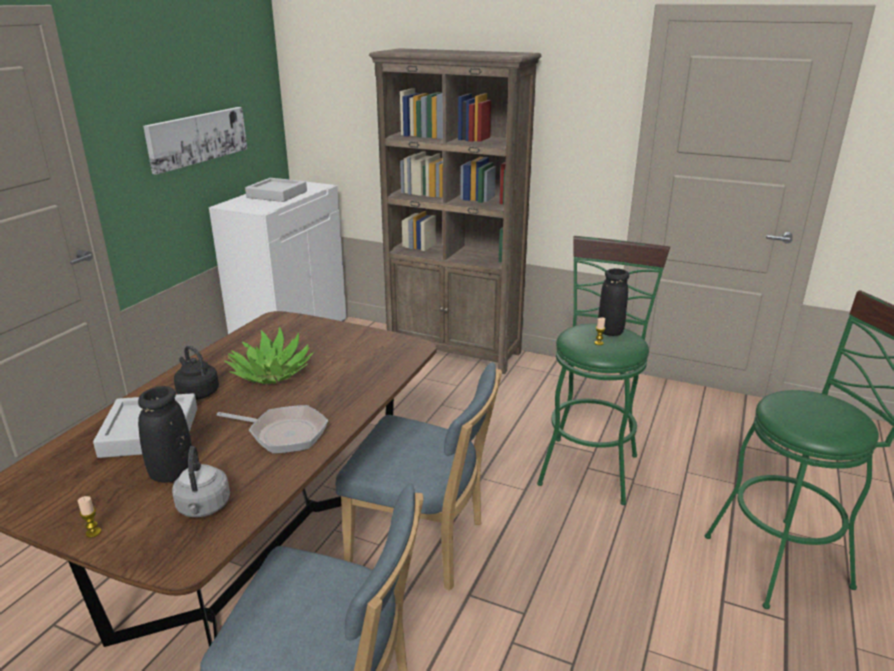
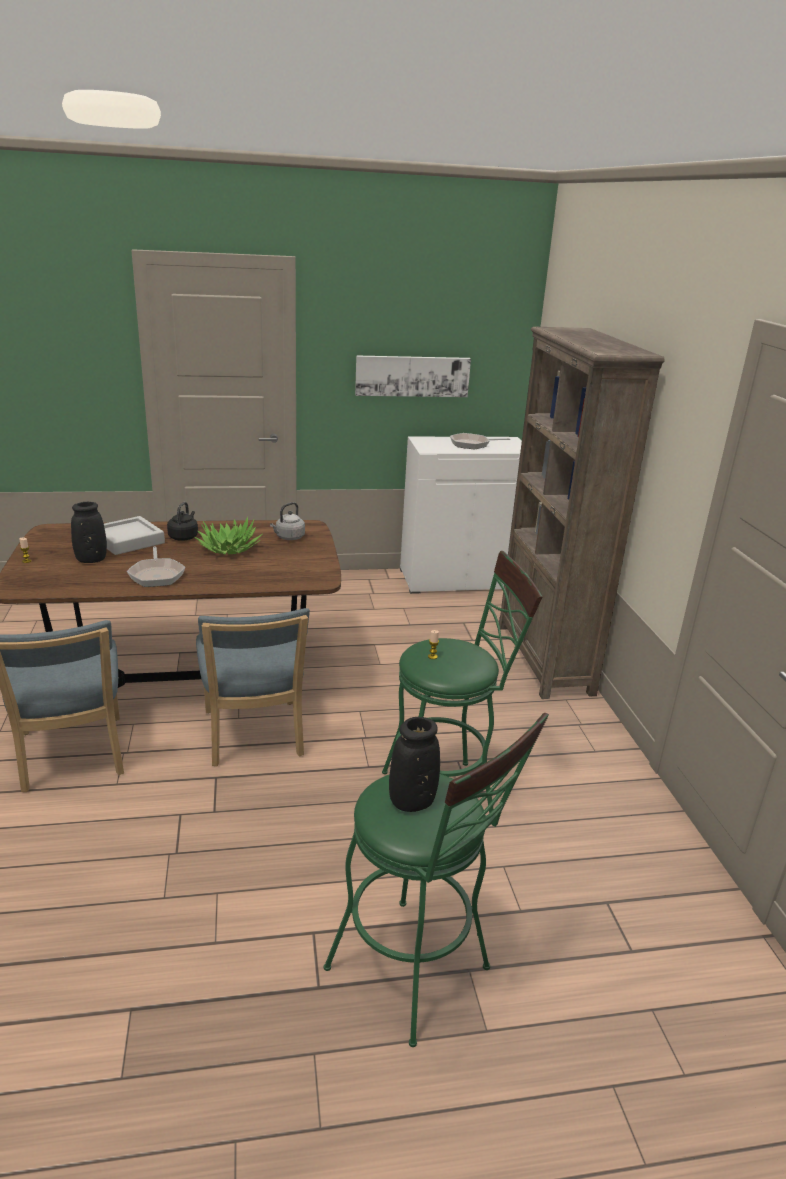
camera: 55 degrees right, 0 degrees up
(203, 508) = (63, 578): grey kettle -> grey kettle (288, 538)
(277, 194) = (472, 444): grey tray -> frying pan
(610, 332) = (465, 658): black vase -> black vase (412, 802)

